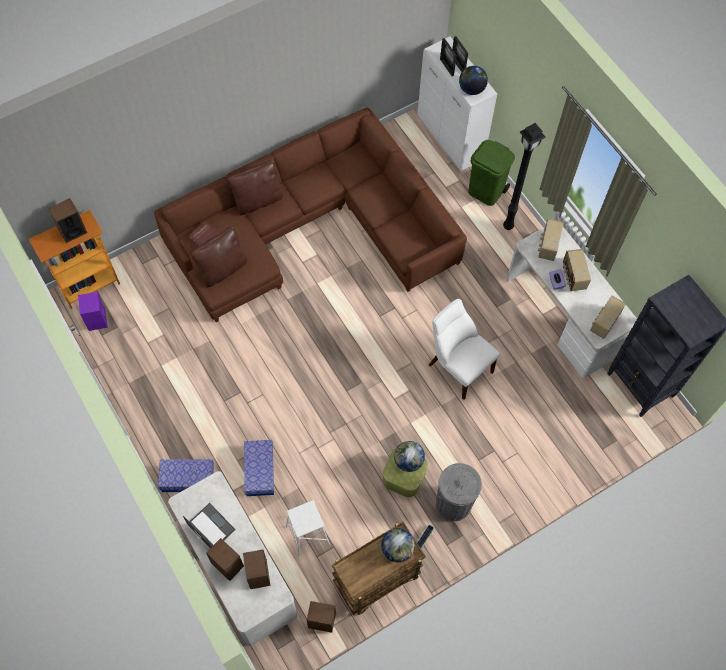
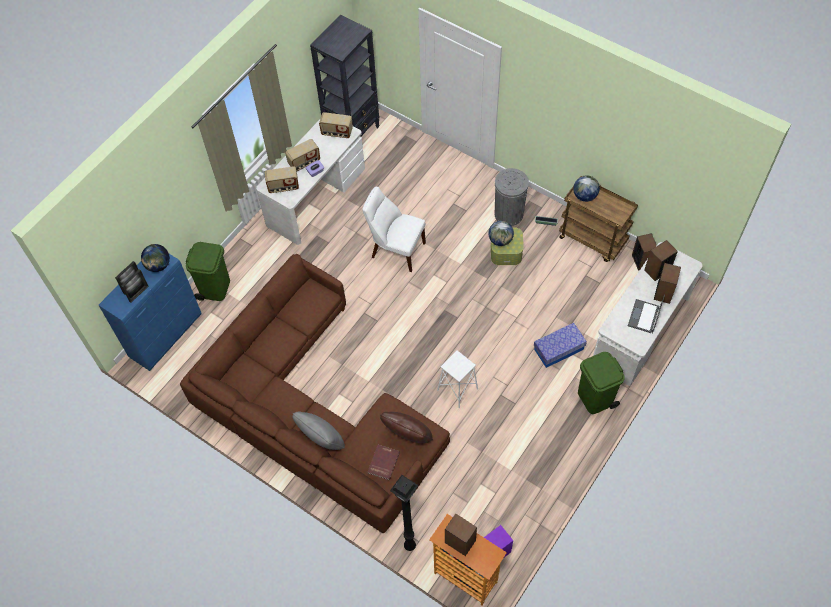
camera: 110 degrees left, 5 degrees down
(188, 479) = (595, 398): storage box -> green trash can
(258, 200) = (321, 440): brown pillow -> grey pillow
(307, 535) = (587, 295): white stool -> white stool (457, 389)
(450, 139) = (166, 335): white cabinet -> blue cabinet
(458, 366) = (396, 249): white chair -> white chair turned 90 degrees clockwise
(508, 225) = (244, 260): black floor lamp -> black floor lamp (408, 546)

